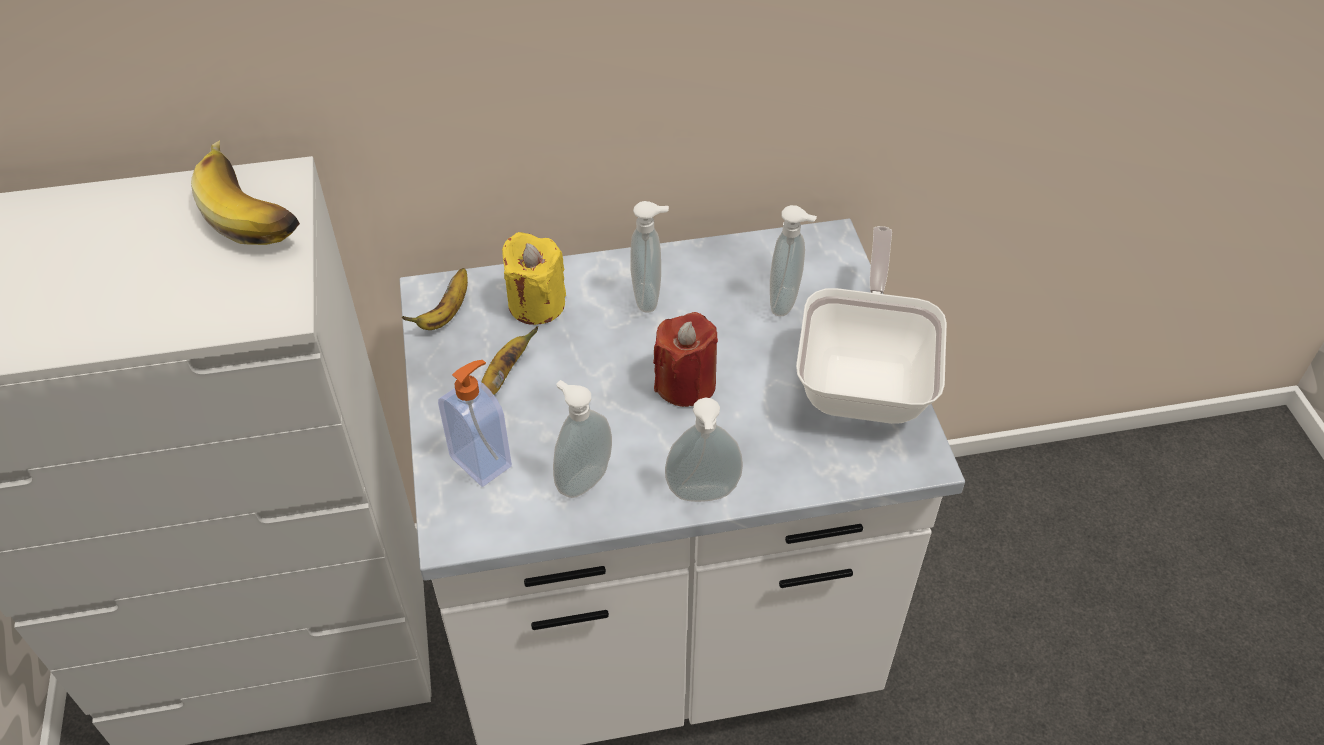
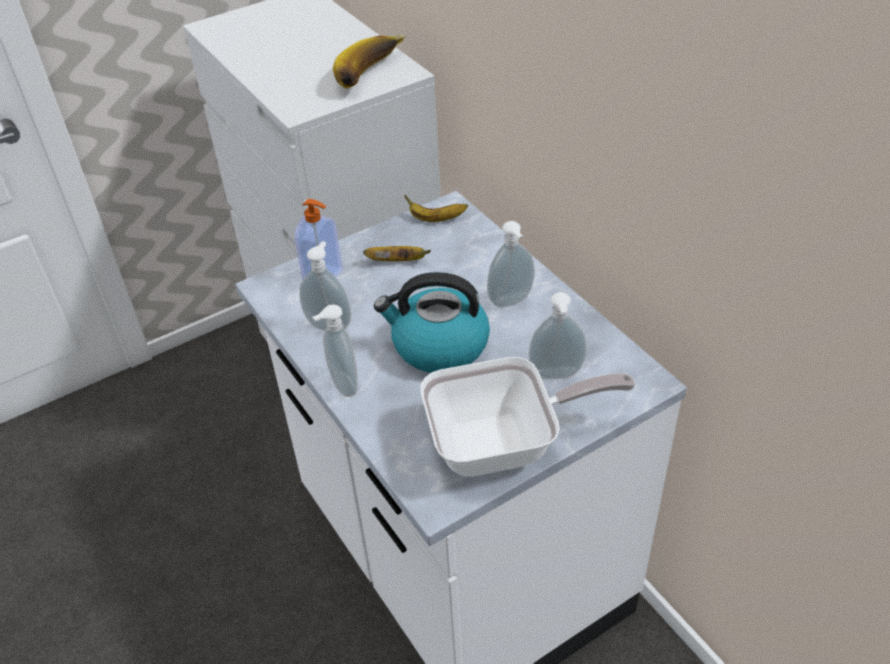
camera: 70 degrees right, 5 degrees down
(536, 304) = (470, 253): yellow candle -> none
(686, 384) = (438, 346): red candle -> kettle

